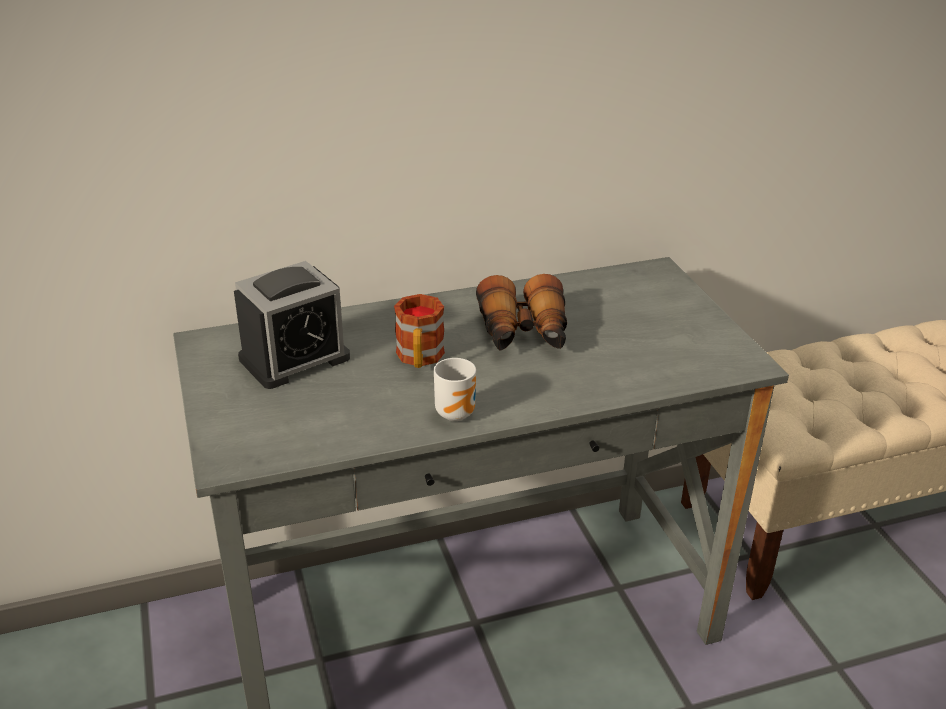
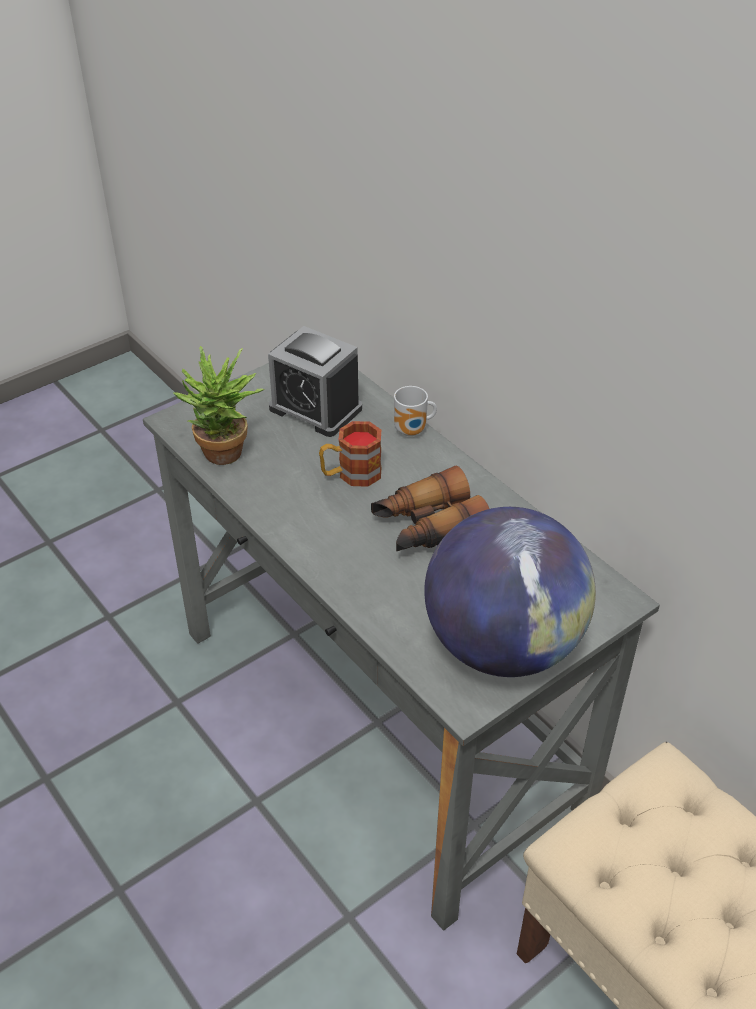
camera: 70 degrees right, 10 degrees up
(329, 434) = (226, 458): none -> potted plant
(457, 413) = (283, 517): mug -> mug (412, 431)
(689, 331) = (502, 645): none -> globe

